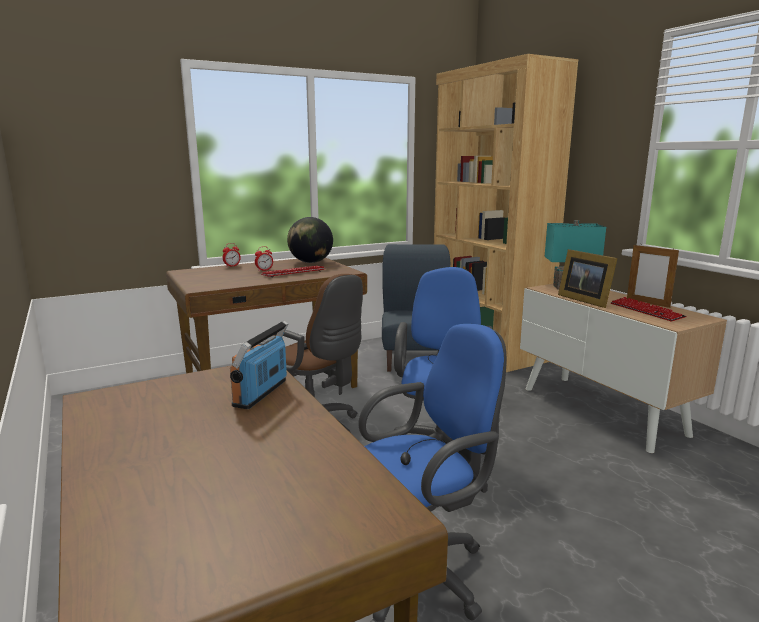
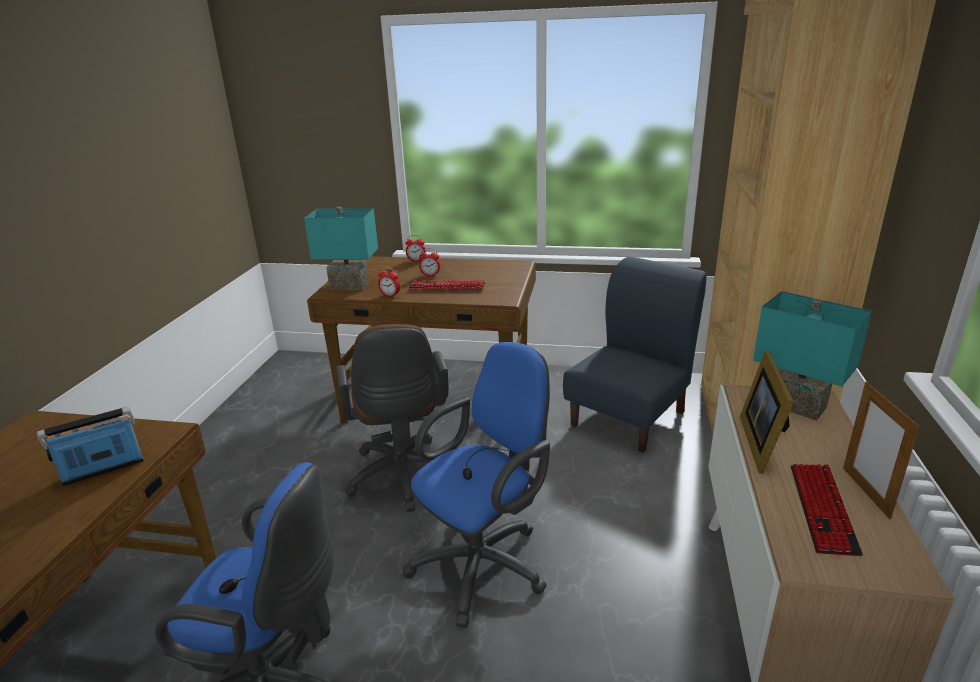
camera: 40 degrees right, 10 degrees up
(208, 282) = (350, 285): none -> turquoise table lamp
(259, 282) = (390, 295): none -> alarm clock
(311, 262) = (499, 270): globe -> none

